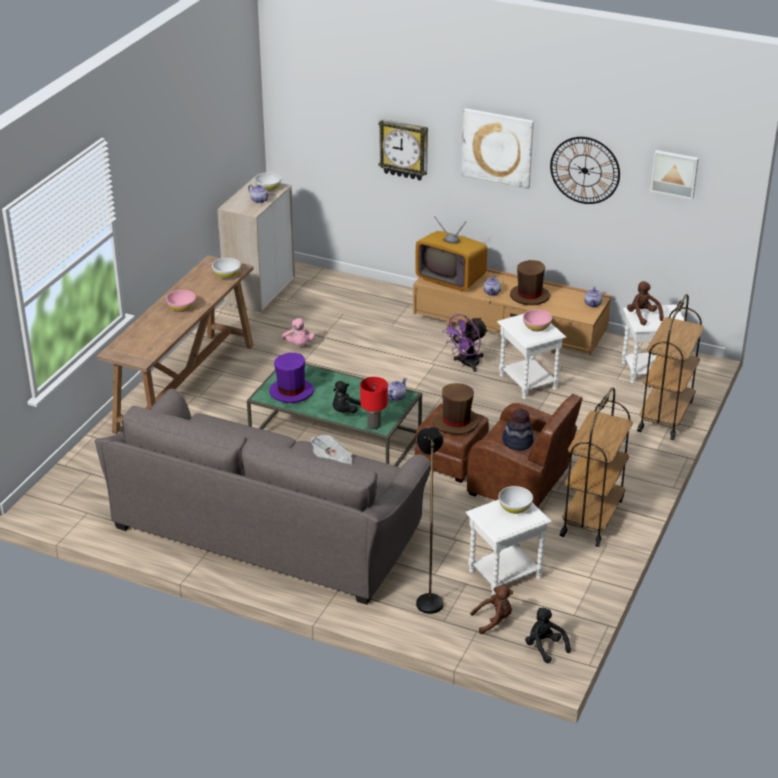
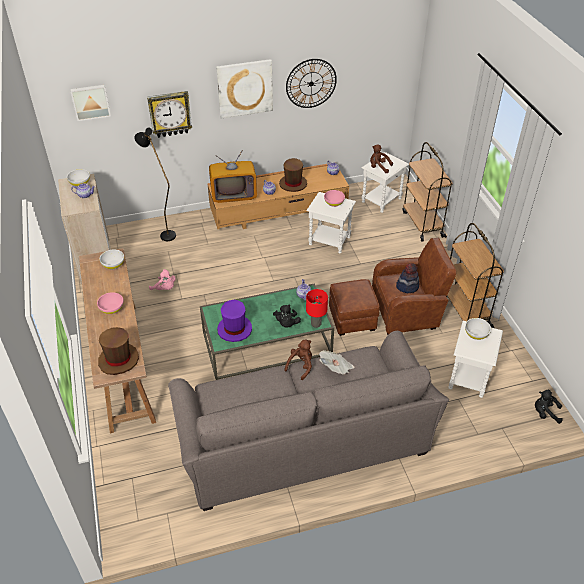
camera: 40 degrees left, 10 degrees up
(428, 597) = (451, 423): black floor lamp -> black floor lamp (164, 233)
(456, 423) = (357, 293): brown hat -> brown hat (119, 360)
(466, 364) = (282, 247): purple fan -> none
(494, 620) = (501, 414): brown plush toy -> brown plush toy (301, 366)
(674, 173) = (374, 65): picture -> picture (90, 102)

